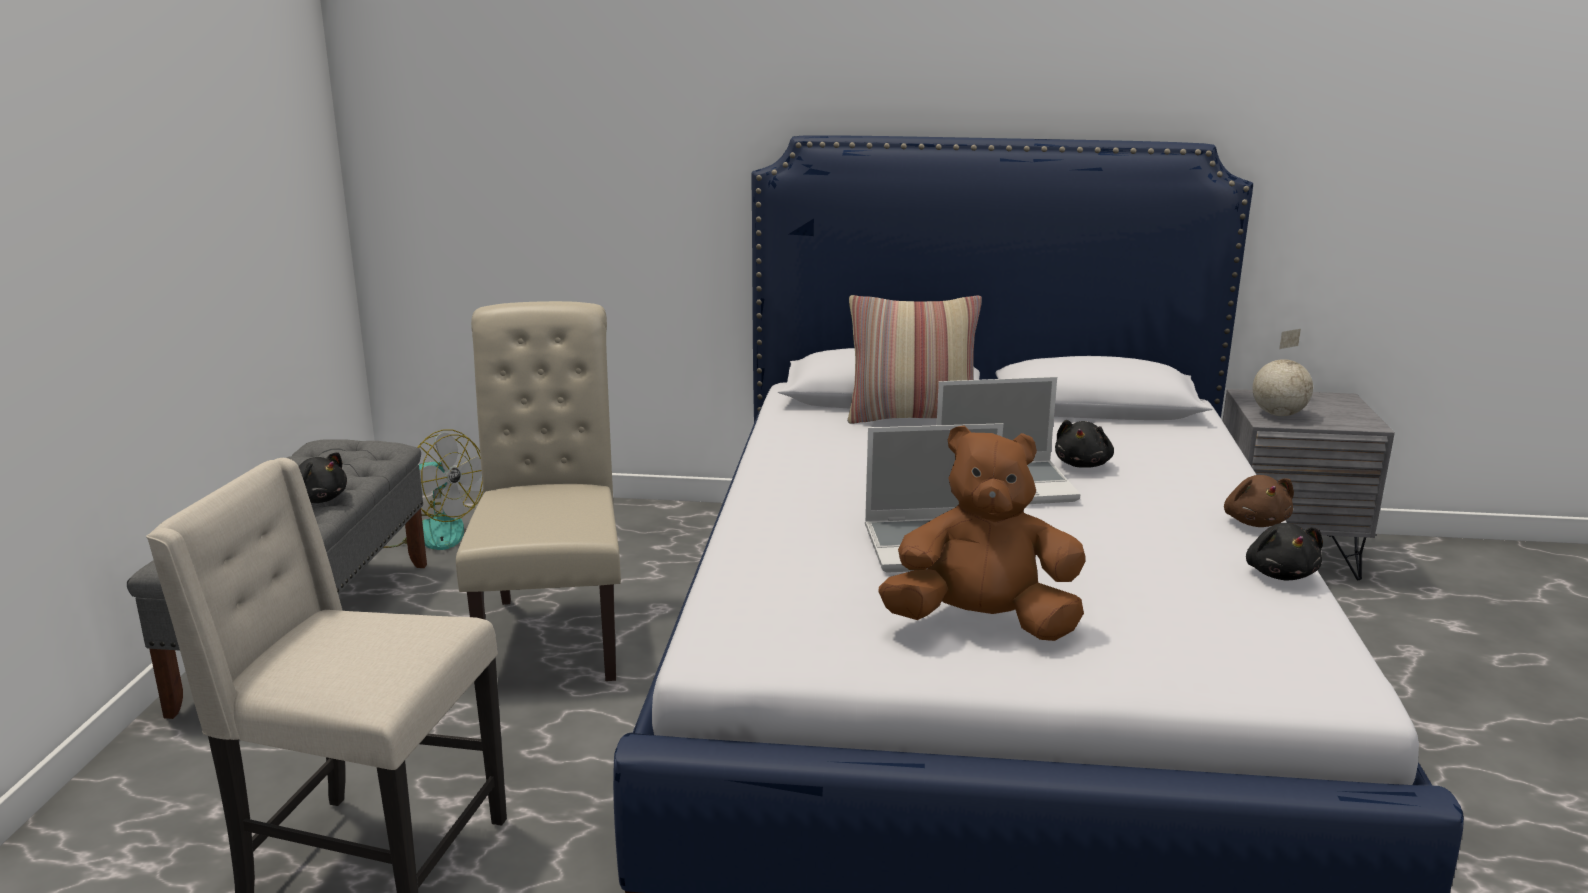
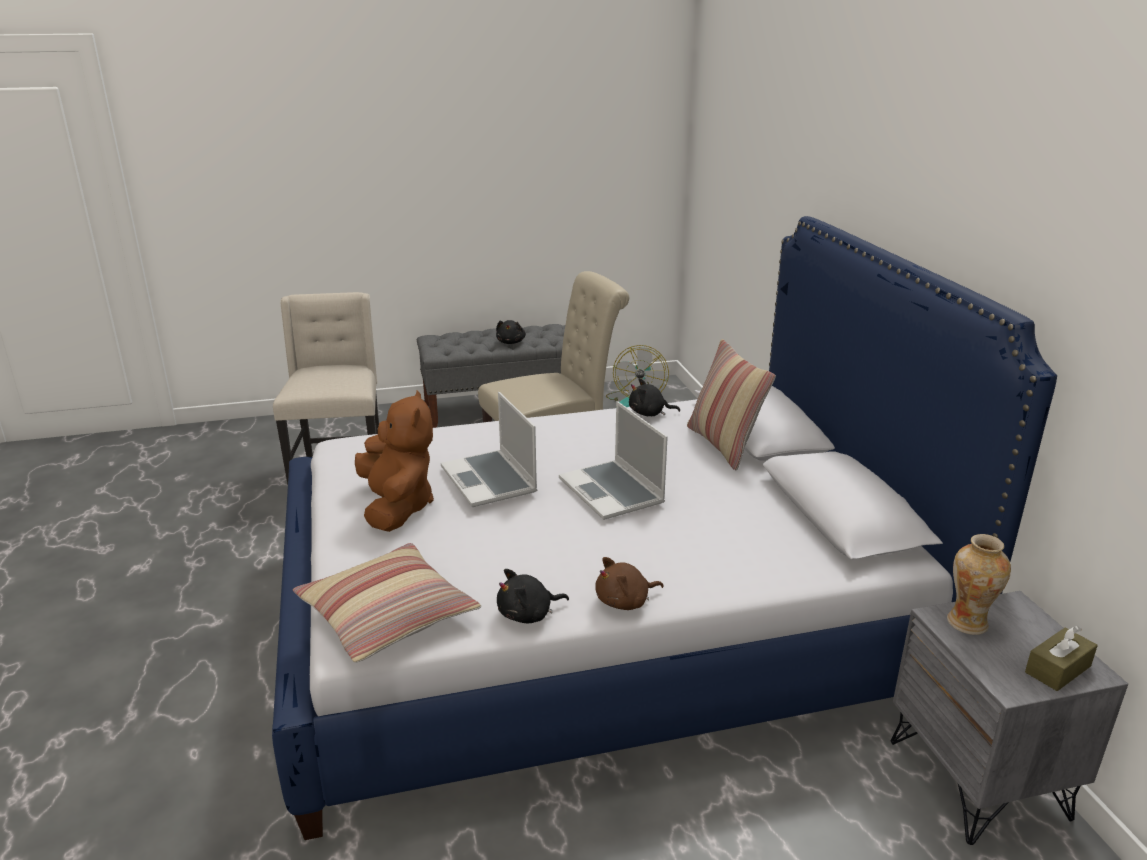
camera: 70 degrees right, 5 degrees up
(1083, 464) = (689, 519): black plush toy -> black plush toy (649, 413)
(1277, 414) = (968, 623): globe -> vase
(1281, 659) = (387, 615): none -> pillow
(1341, 406) = (1057, 669): none -> brown tissue box

